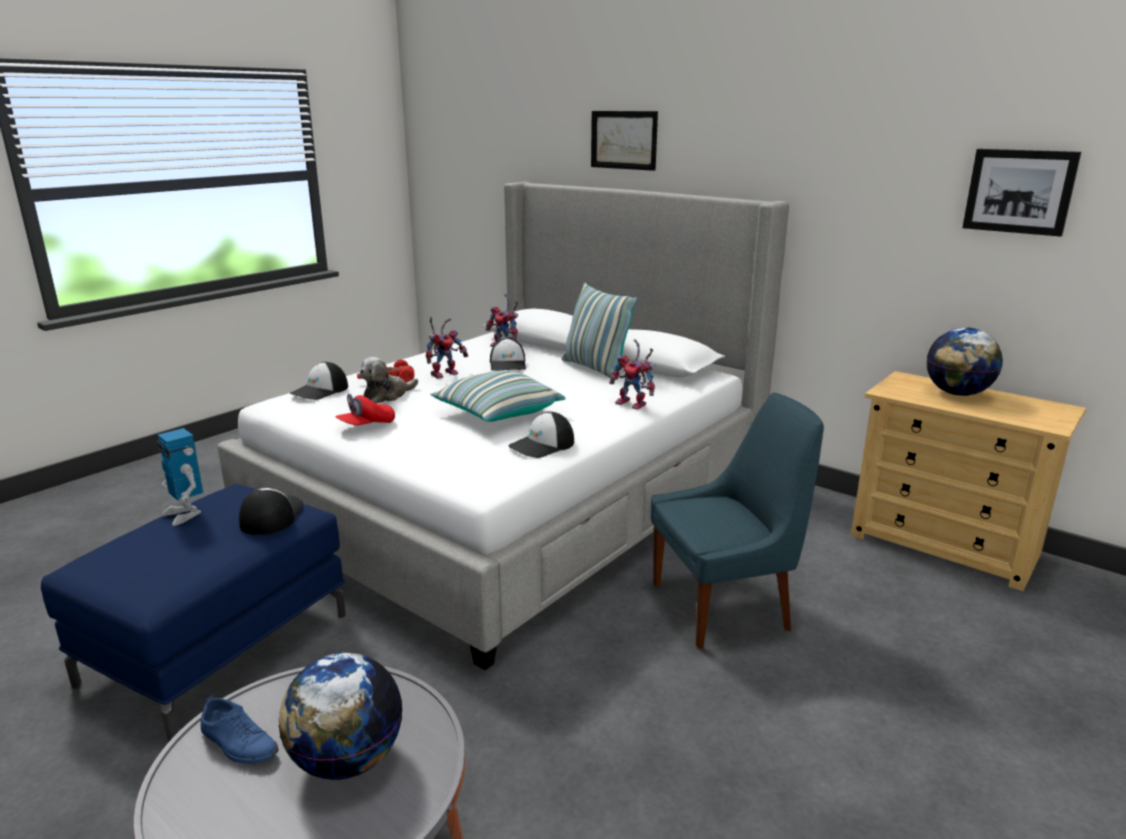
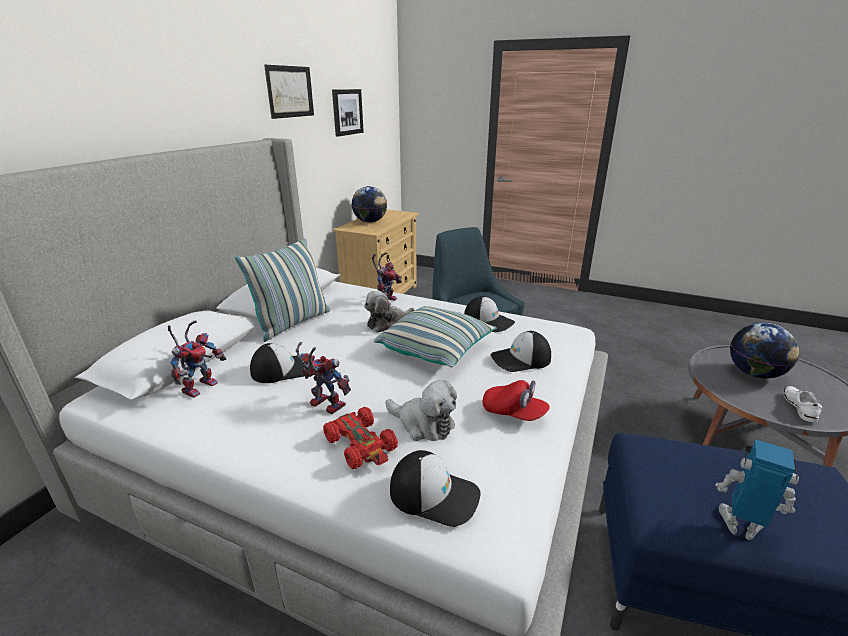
camera: 105 degrees left, 5 degrees up
(185, 514) = (740, 525): toy robot -> toy robot turned 90 degrees counterclockwise
(238, 742) = (799, 406): blue shoe -> white shoe
(271, 516) = (671, 455): cap -> cap (521, 359)
(571, 400) = (387, 323): none -> plush toy
(623, 140) = (86, 94): picture -> picture (290, 92)

